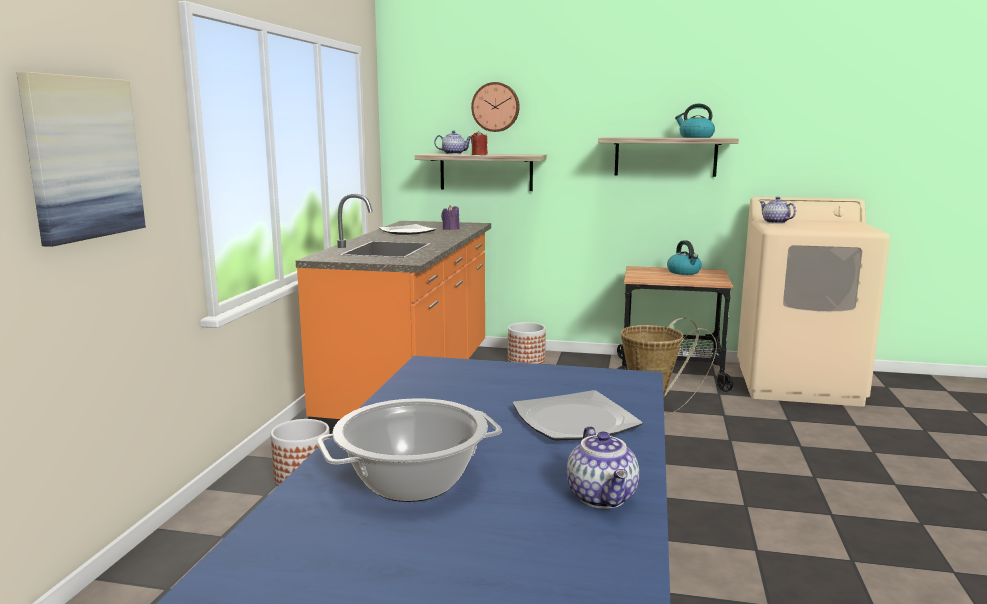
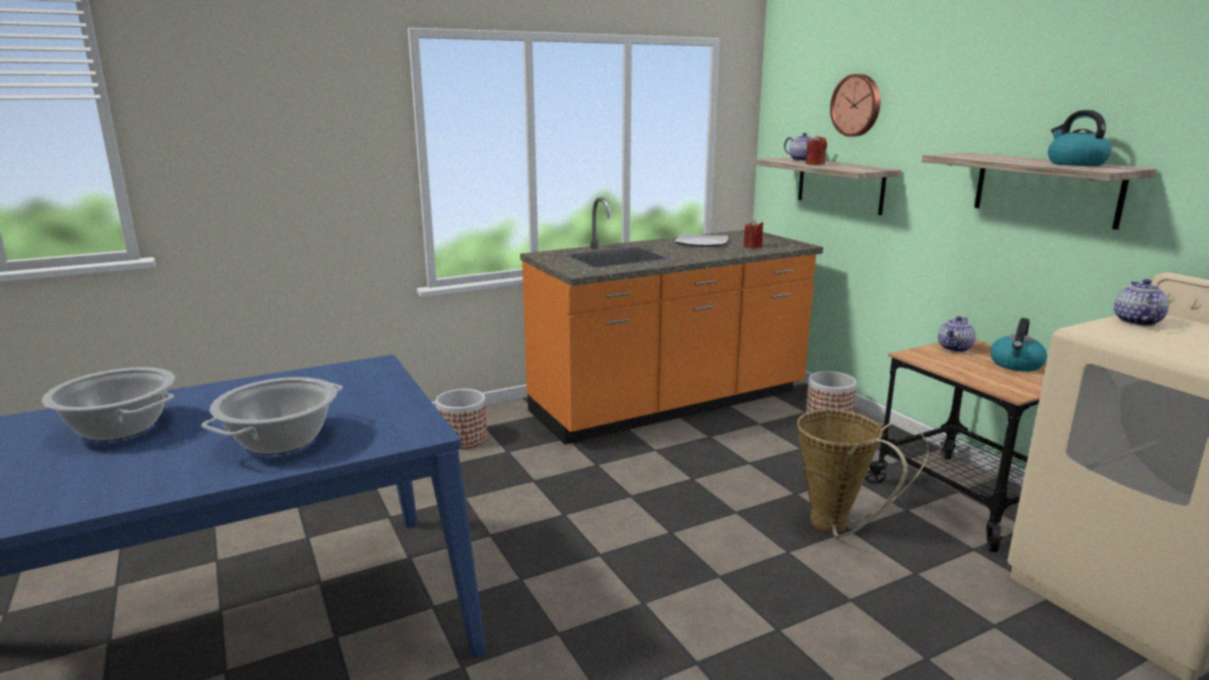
camera: 50 degrees right, 5 degrees up
(83, 158) = (283, 157): picture -> none
(450, 229) = (752, 246): purple candle -> red candle
(576, 421) = (281, 441): plate -> cooking pot
(603, 497) = (118, 489): teapot -> teapot (955, 349)

